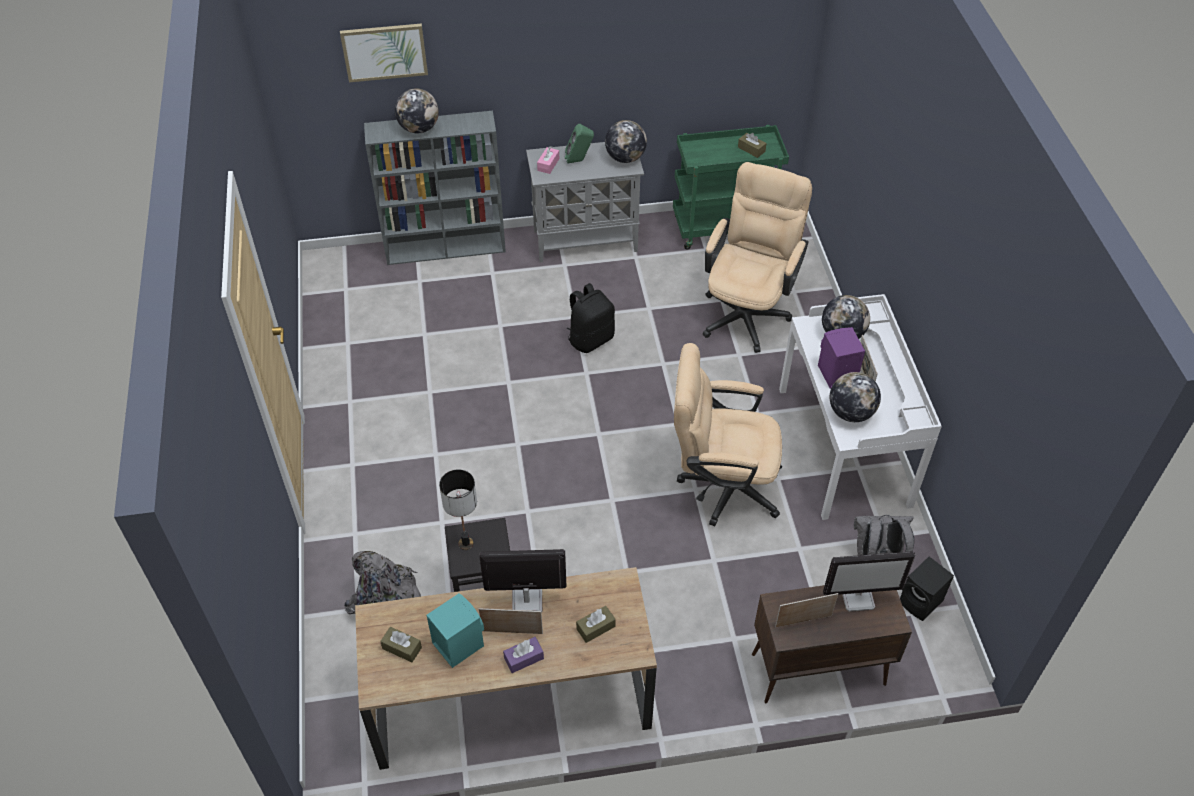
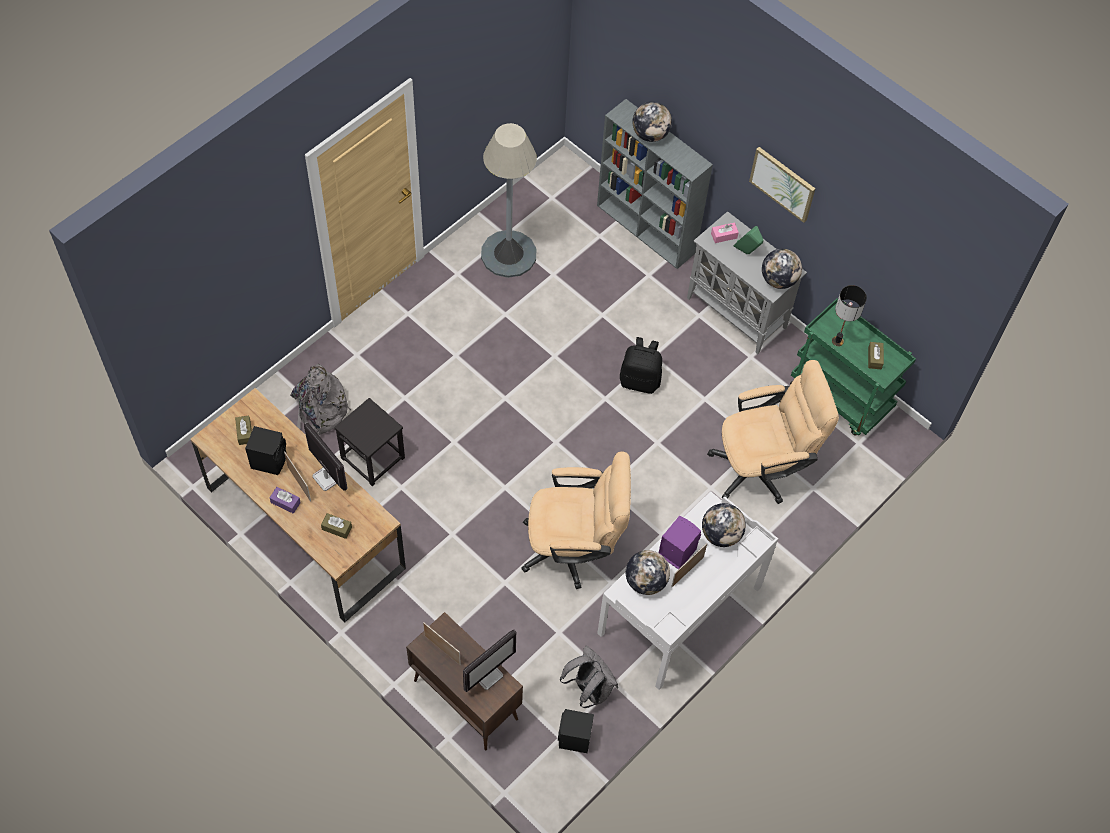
camera: 50 degrees right, 10 degrees up
(369, 352) = (508, 254): none -> grey floor lamp
(384, 51) = (654, 64): picture -> picture (783, 183)
(457, 643) = (269, 460): turquoise speaker -> black speaker
(465, 544) = (364, 418): table lamp -> table lamp (837, 341)
(720, 485) = (574, 548): beige office chair -> beige office chair turned 120 degrees clockwise
(858, 597) = (487, 674): monitor -> monitor turned 90 degrees counterclockwise

